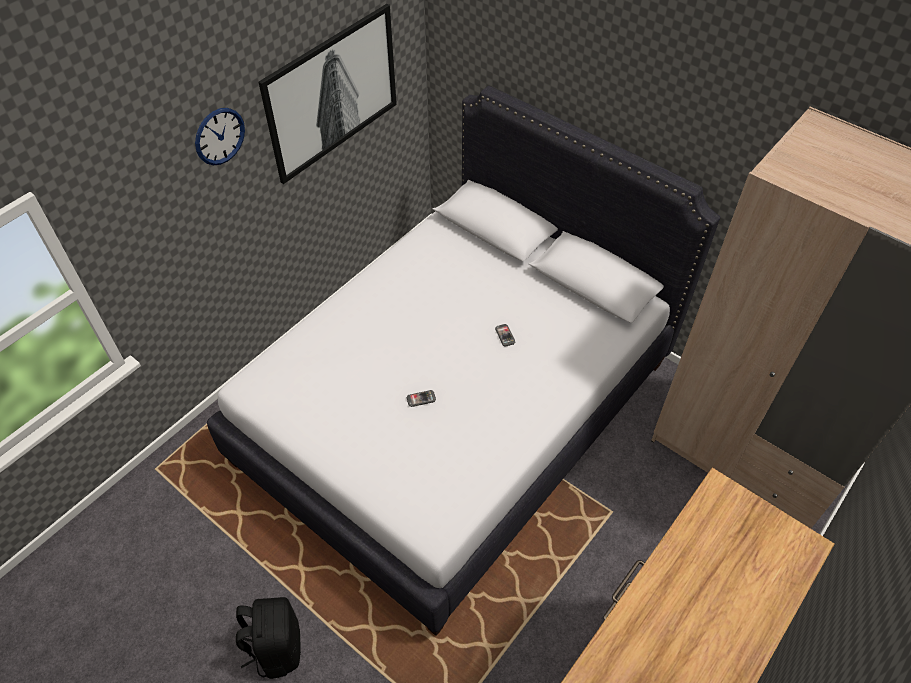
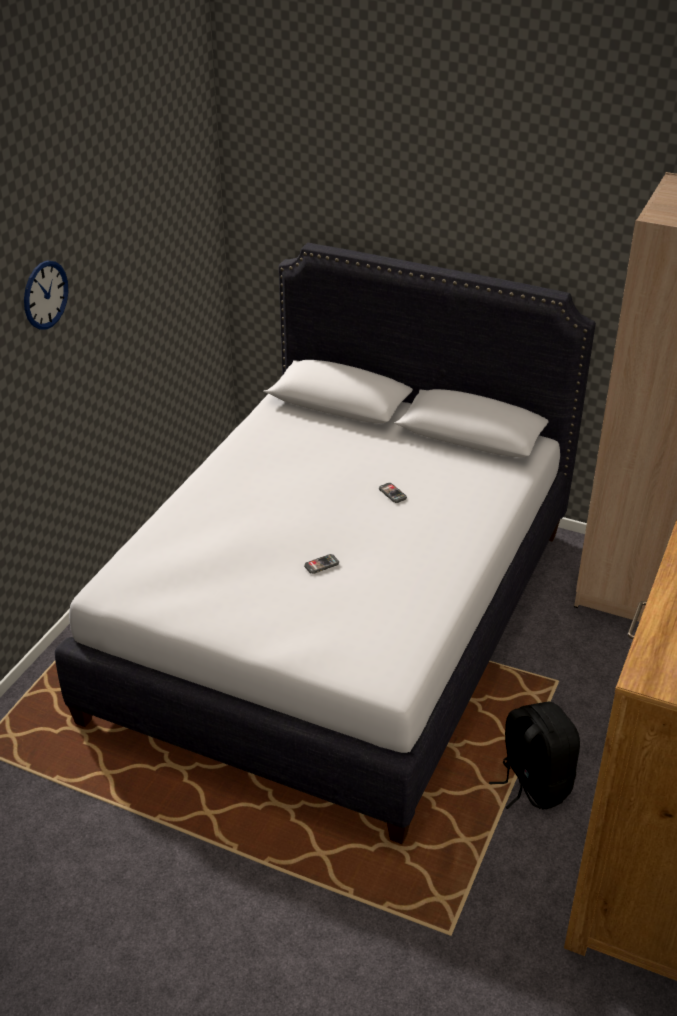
camera: 15 degrees left, 15 degrees down
(276, 647) = (207, 901): black backpack -> black backpack (532, 784)
(333, 93) = (144, 260): picture -> none

